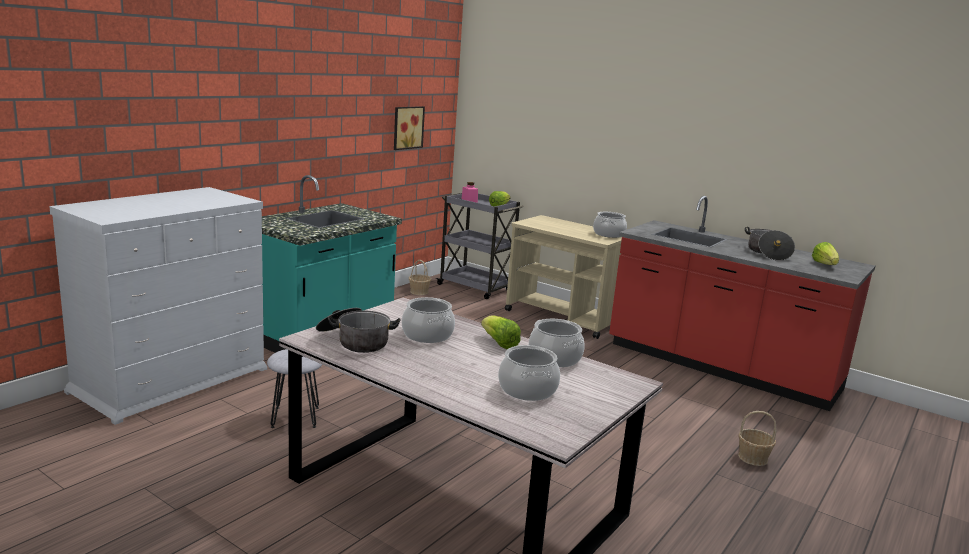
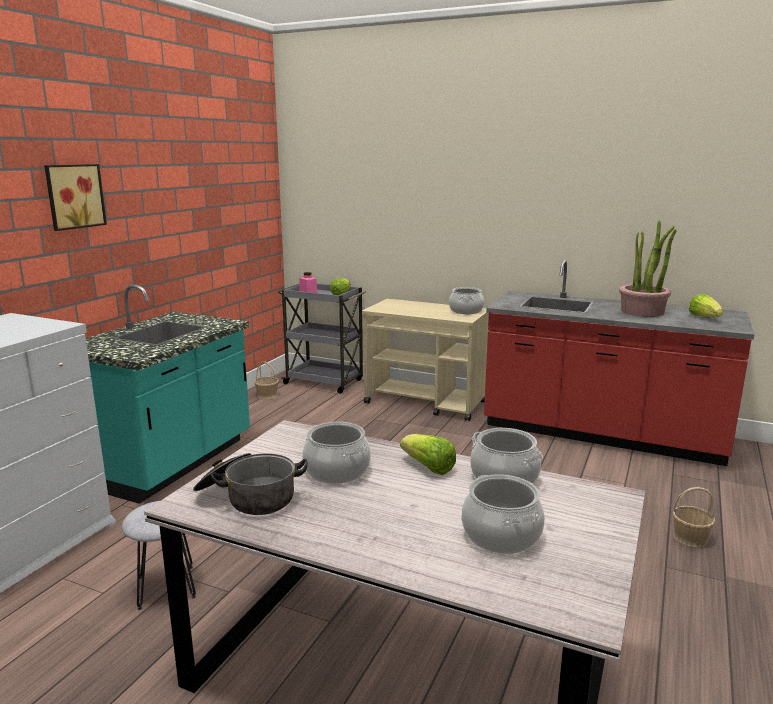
camera: 10 degrees left, 0 degrees up
(407, 127) = (233, 220): picture -> picture (73, 196)
(767, 253) = (642, 312): cooking pot -> potted plant

